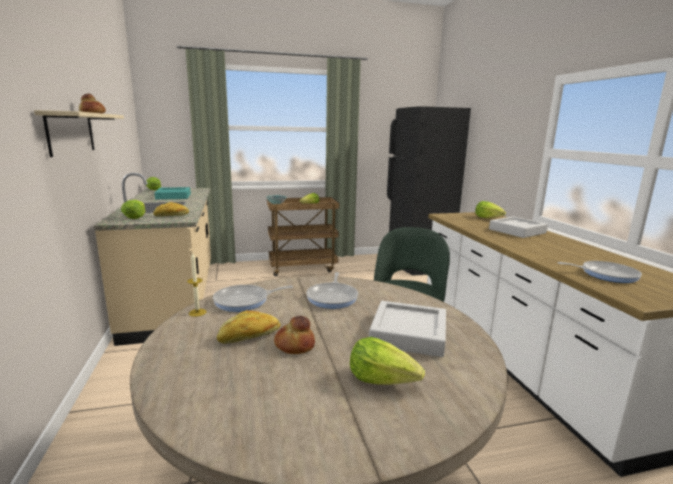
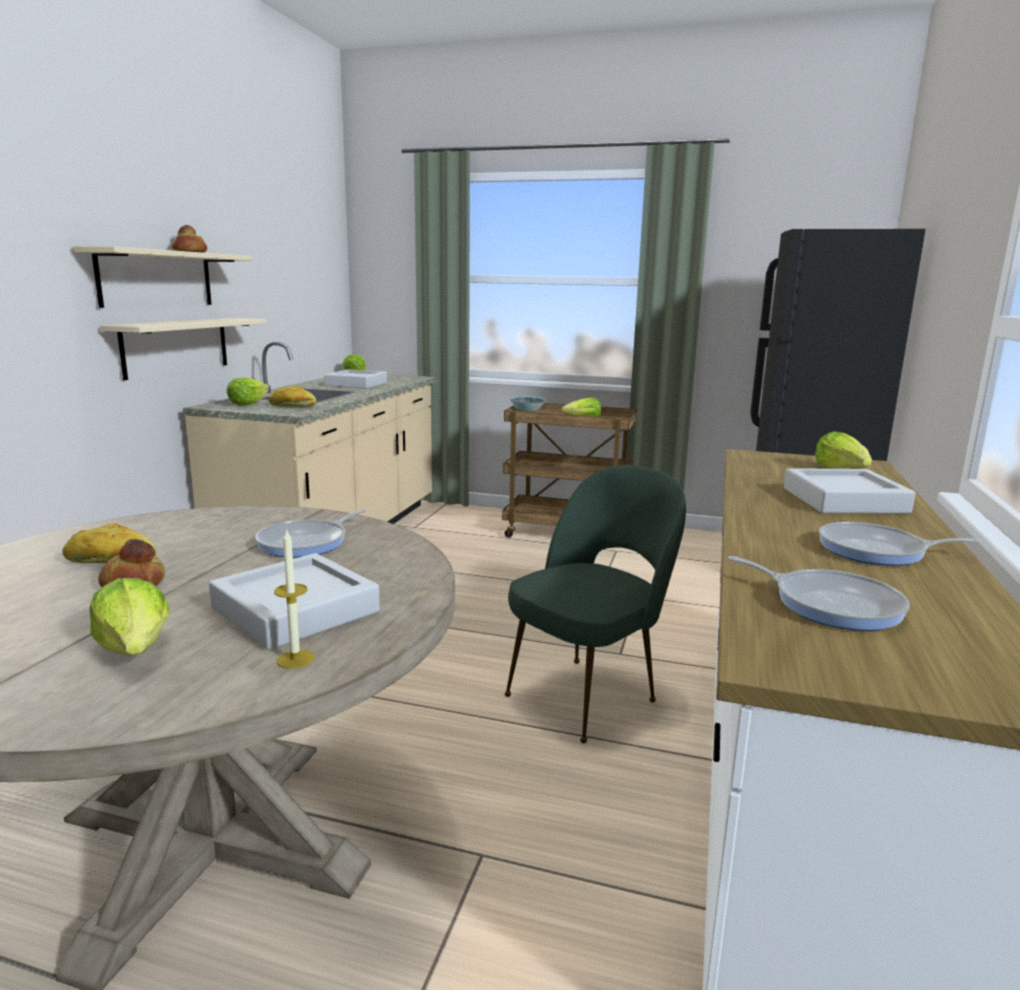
camera: 30 degrees right, 0 degrees up
(83, 181) = (176, 346): none -> beige shelf
(173, 196) = (356, 384): turquoise tray -> grey tray
(197, 312) = (120, 524): candle -> candle (295, 659)
(244, 301) = (194, 524): frying pan -> frying pan (877, 551)

